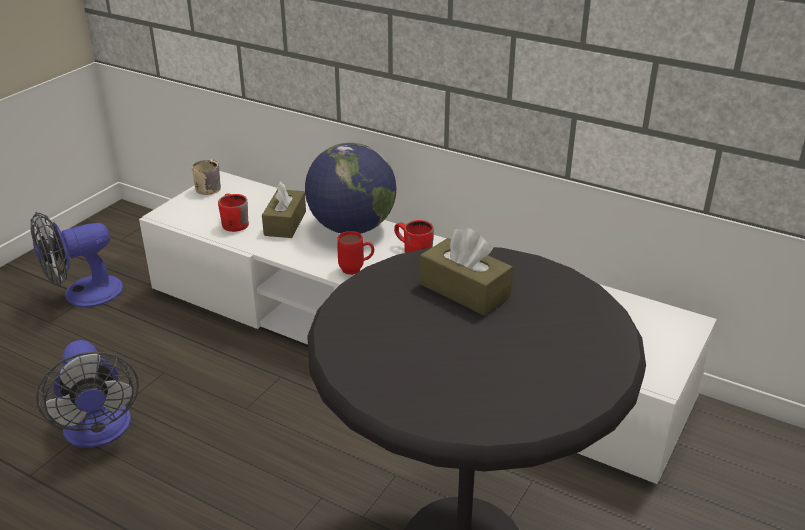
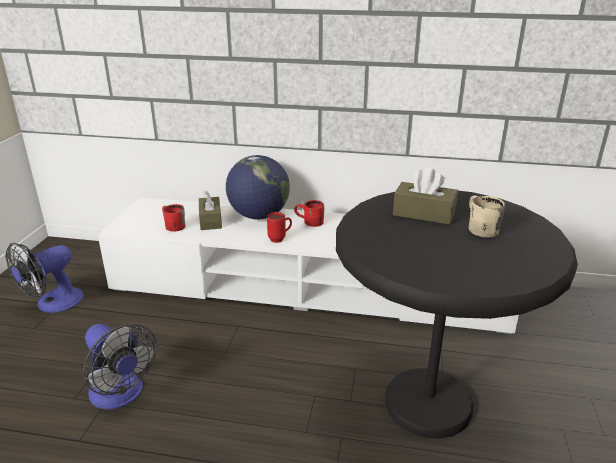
camera: 20 degrees left, 5 degrees down
(208, 187) = (138, 208): beige mug -> beige mug (477, 228)

